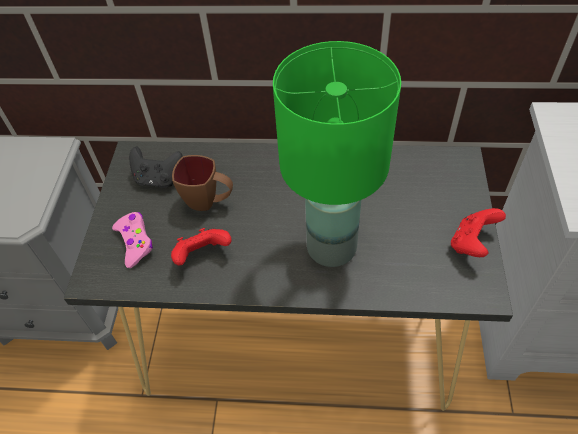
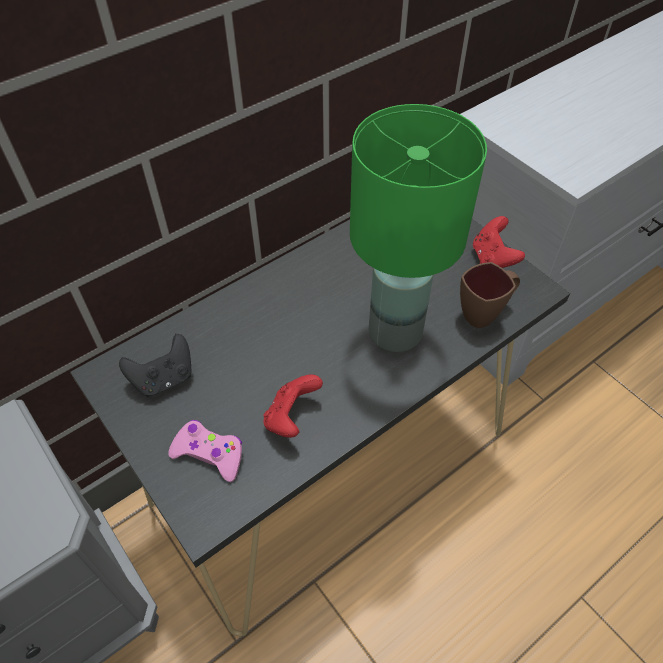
camera: 45 degrees left, 0 degrees up
(209, 202) = (244, 367): brown mug -> brown mug (485, 313)

